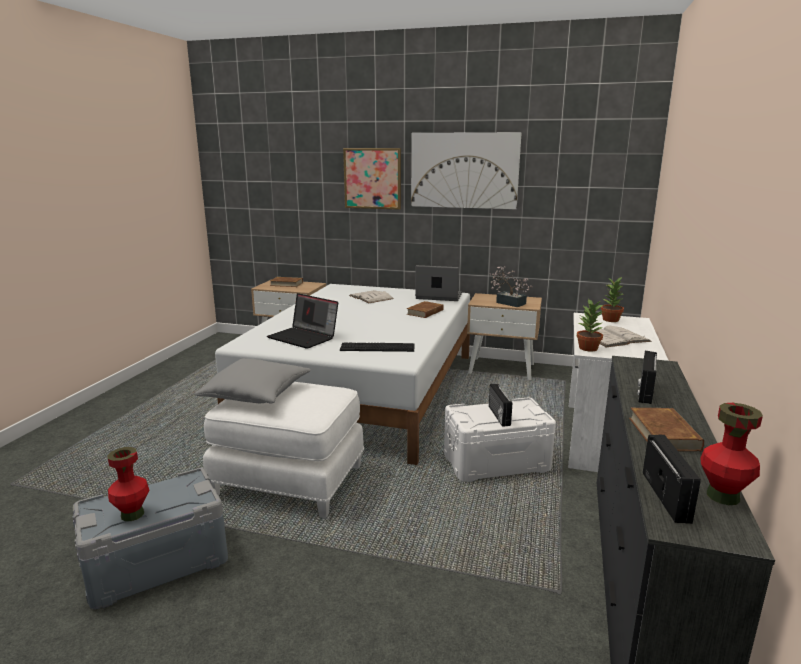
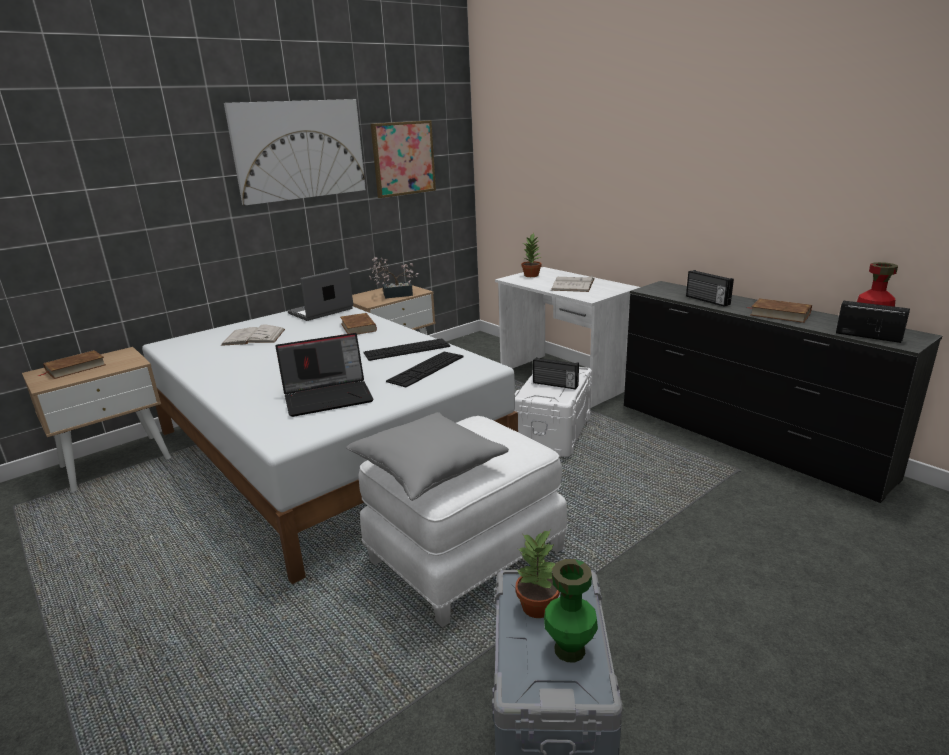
camera: 55 degrees left, 5 degrees up
(132, 514) = (569, 649): red vase -> green vase
(372, 178) = (176, 173): picture -> picture (403, 158)
(404, 334) = (407, 349): none -> keyboard
(588, 348) = (584, 296): potted plant -> potted plant (538, 607)

